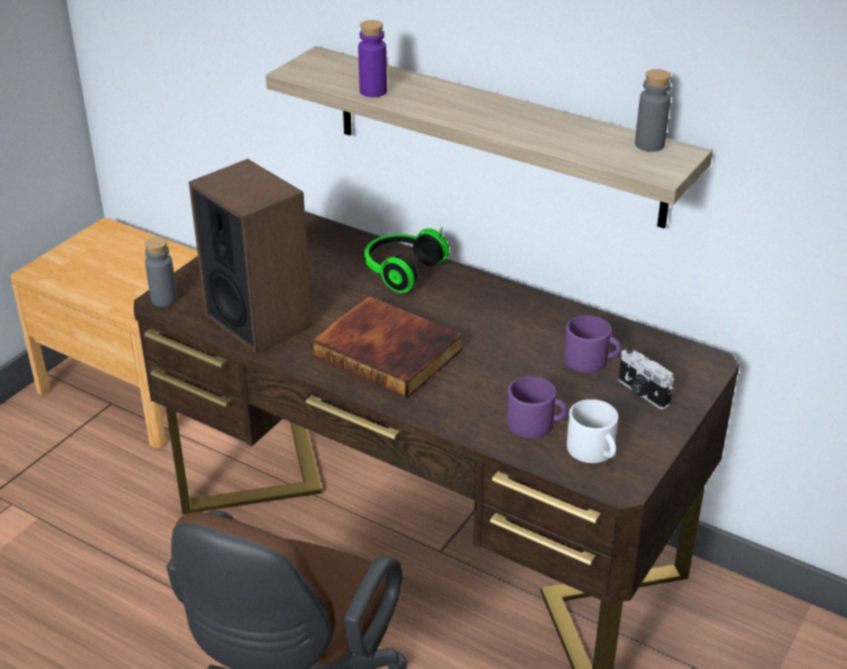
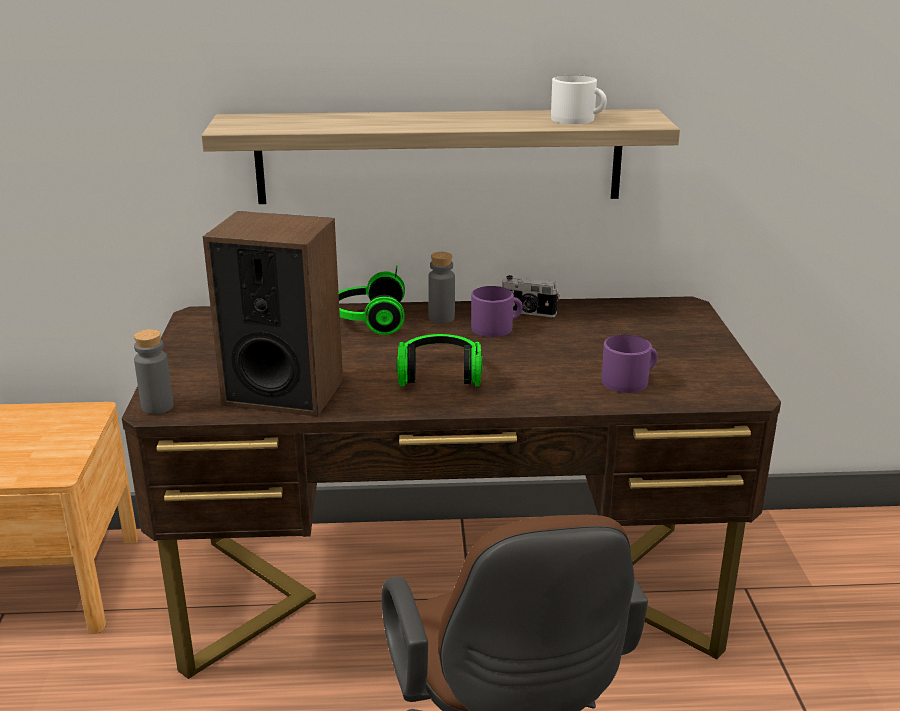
camera: 35 degrees left, 10 degrees down
(373, 91) = (329, 126): purple bottle -> none
(389, 351) = (439, 374): book -> headphones
(591, 360) = (607, 329): purple mug -> purple mug (497, 327)
(594, 451) = (697, 382): white mug -> white mug (578, 119)
(642, 393) = (673, 337): camera -> camera (528, 312)
(649, 145) = (612, 113): grey bottle -> grey bottle (441, 318)

